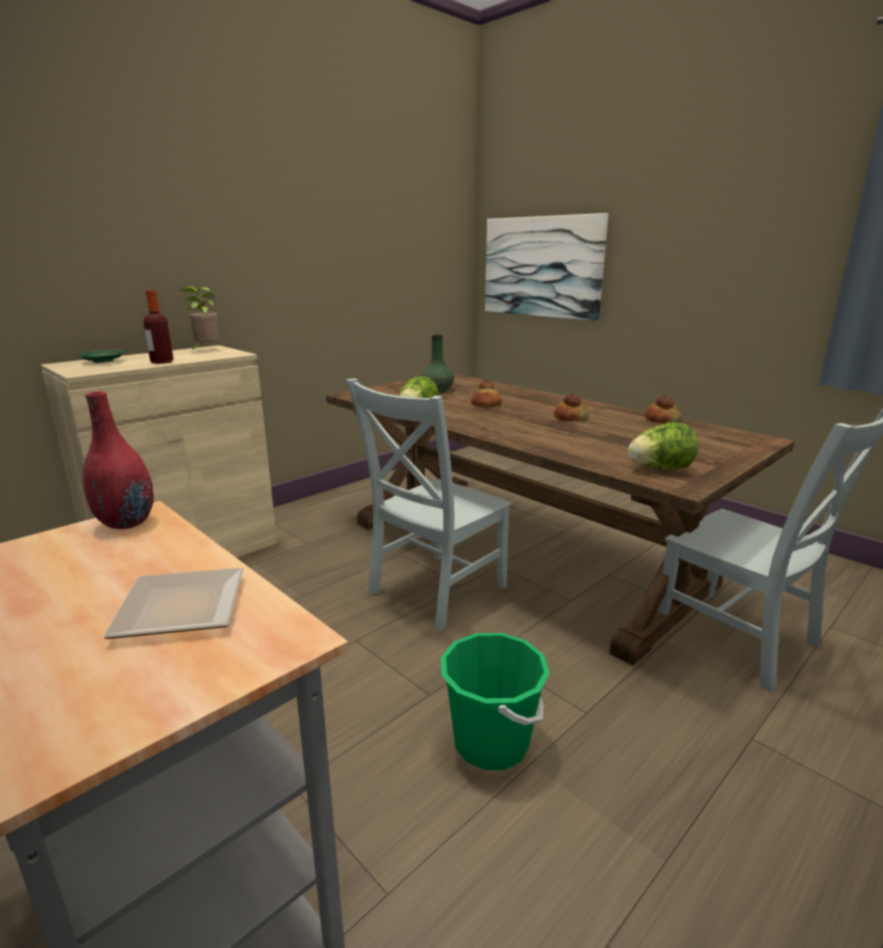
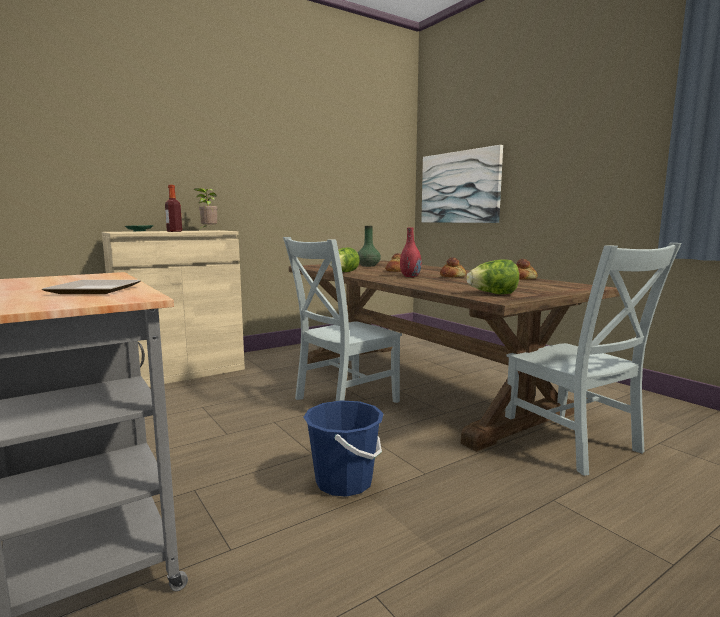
camera: 10 degrees right, 10 degrees down
(126, 522) = (97, 275): red vase -> red vase (410, 276)
(491, 742) = (344, 482): green bucket -> blue bucket

